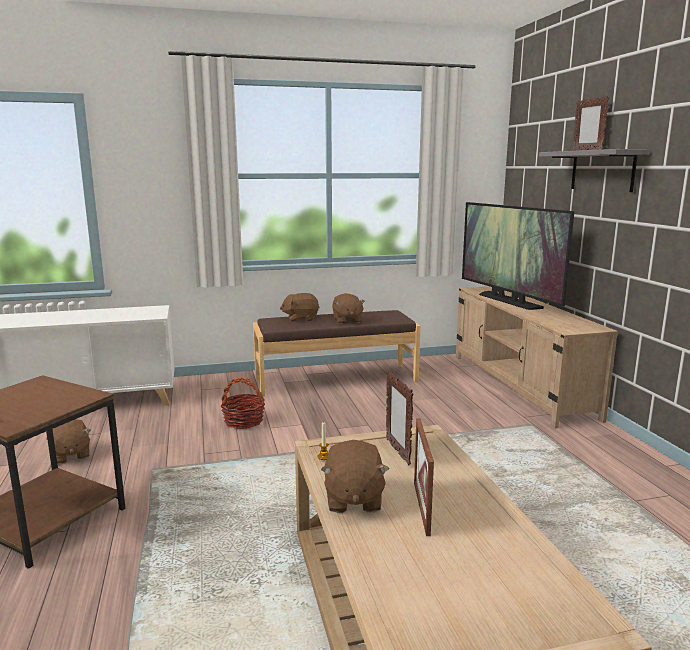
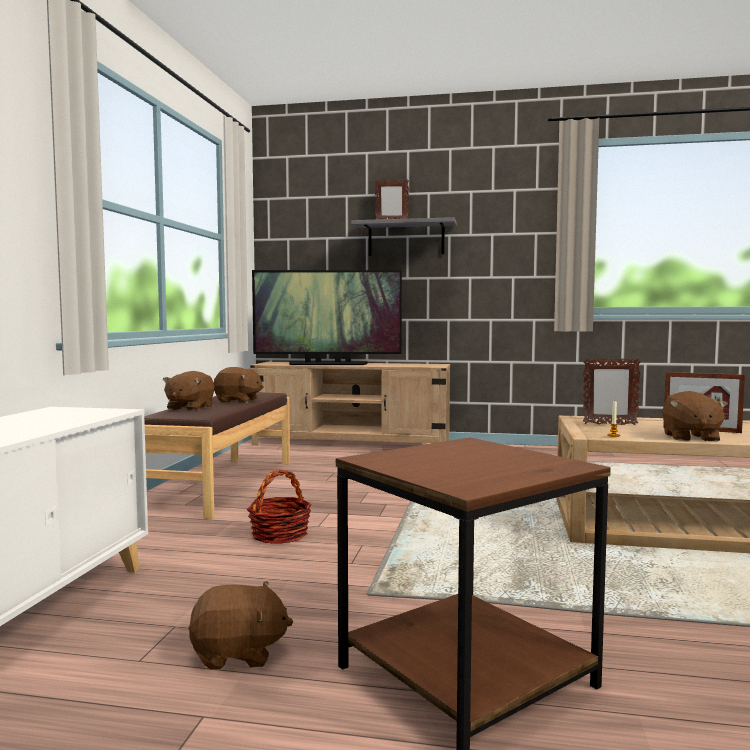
camera: 65 degrees left, 10 degrees down
(353, 499) = (690, 438): brown plush toy -> brown plush toy turned 75 degrees clockwise

